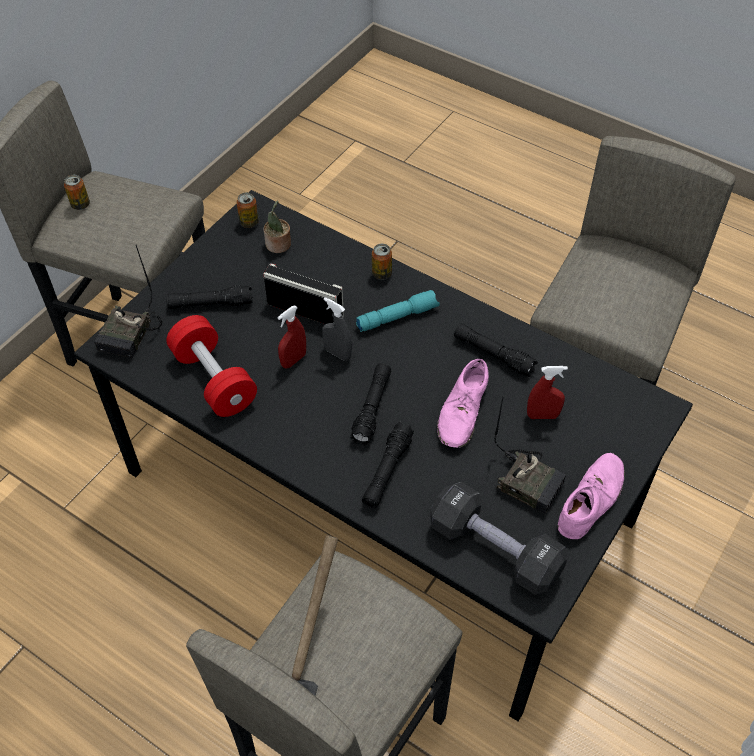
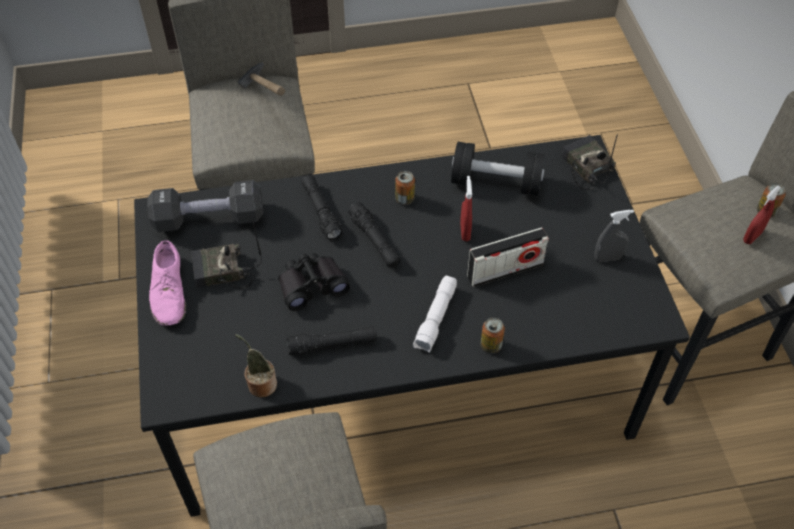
camera: 135 degrees right, 0 degrees up
(210, 304) = (571, 224): black flashlight -> none
(214, 379) = (496, 182): red dumbbell -> black dumbbell
(249, 222) = (644, 305): can -> can (404, 199)
(278, 245) = (595, 305): potted plant -> potted plant (260, 383)
(337, 353) = (443, 258): grey spray bottle -> grey spray bottle (607, 258)
(397, 316) = (436, 319): turquoise flashlight -> white flashlight
(463, 411) = (312, 285): pink shoe -> black binoculars
(542, 415) = (252, 325): red spray bottle -> red spray bottle (752, 237)

